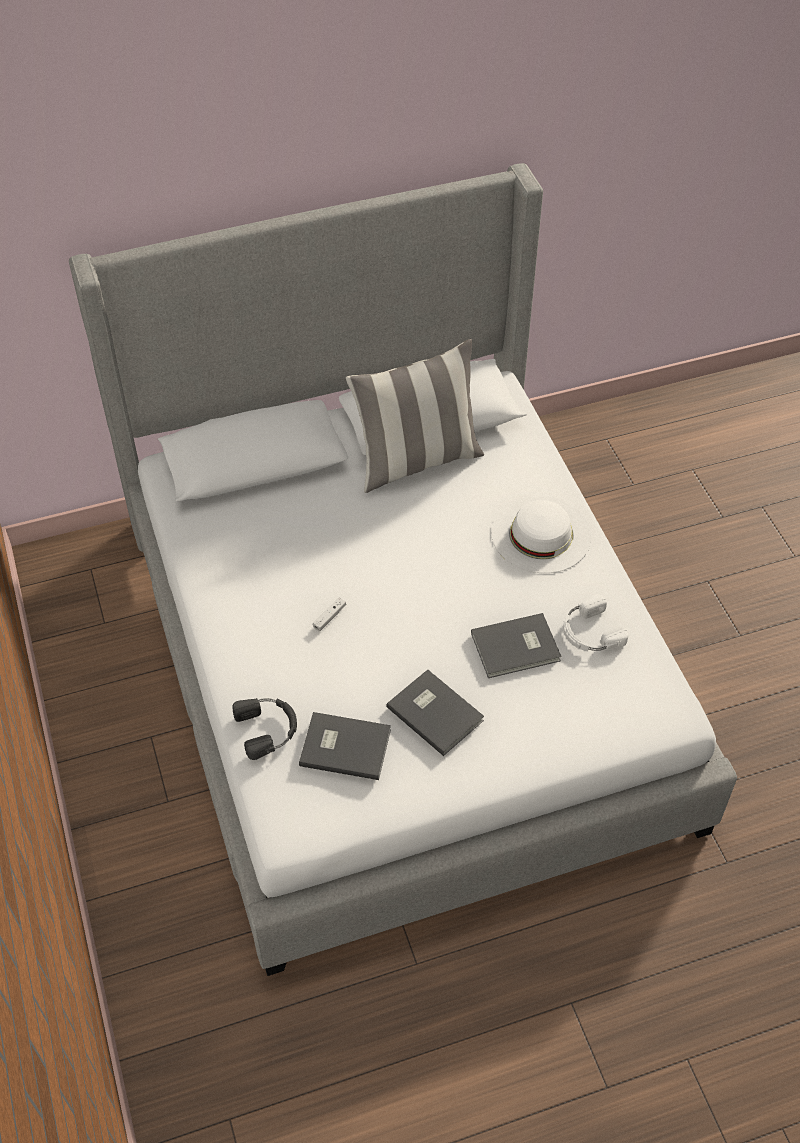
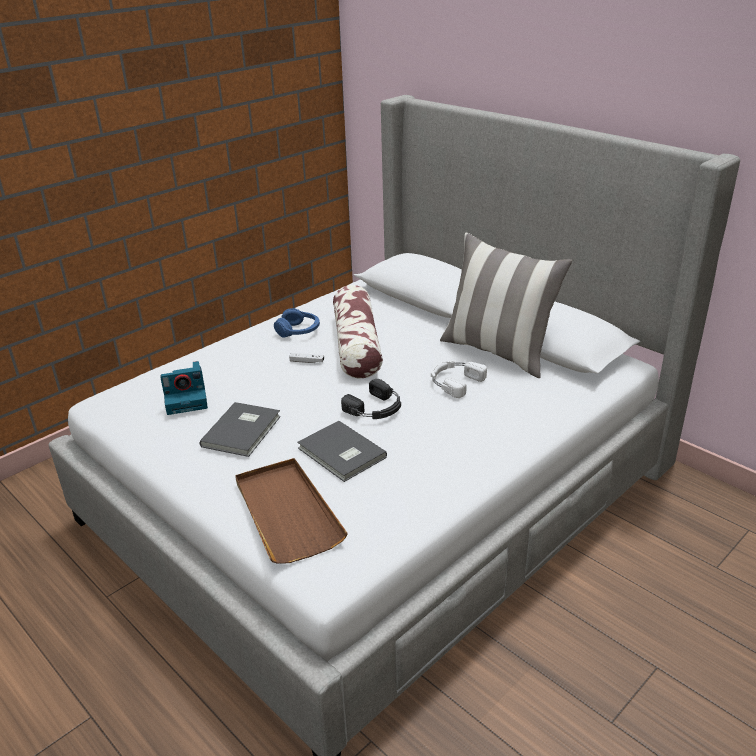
camera: 65 degrees right, 20 degrees down
(251, 602) = (298, 331): none -> blue headphones
(268, 728) = (189, 367): black headphones -> black headphones (376, 408)
(322, 563) = (357, 345): none -> pillow
(344, 746) = (187, 399): grey book -> camera
(541, 534) = (481, 430): white hat -> none
(583, 717) = (286, 512): none -> brown tray
(590, 632) = (391, 490): white headphones -> white headphones (454, 381)

